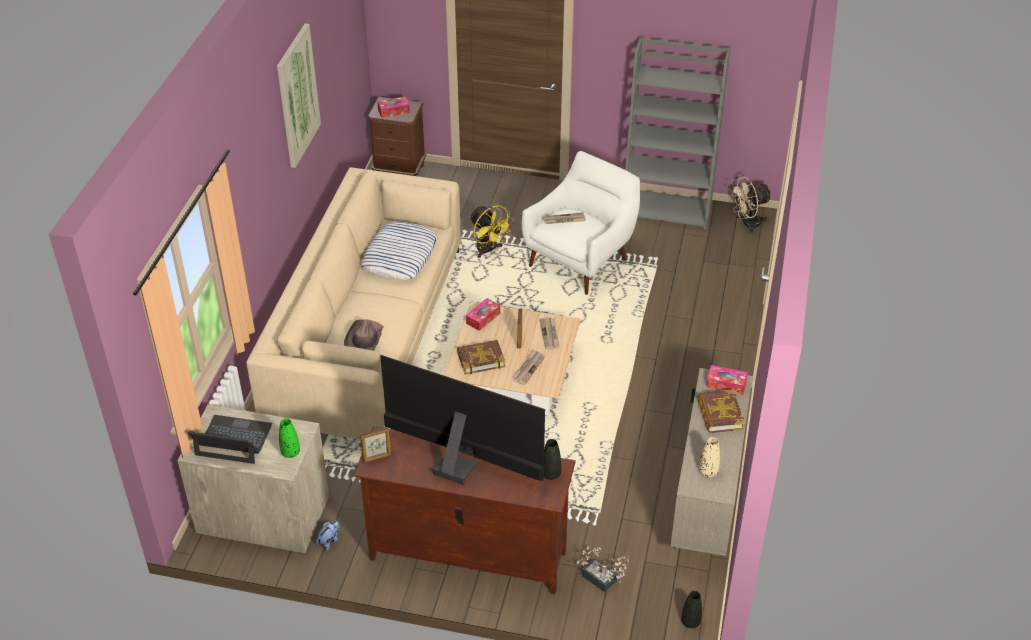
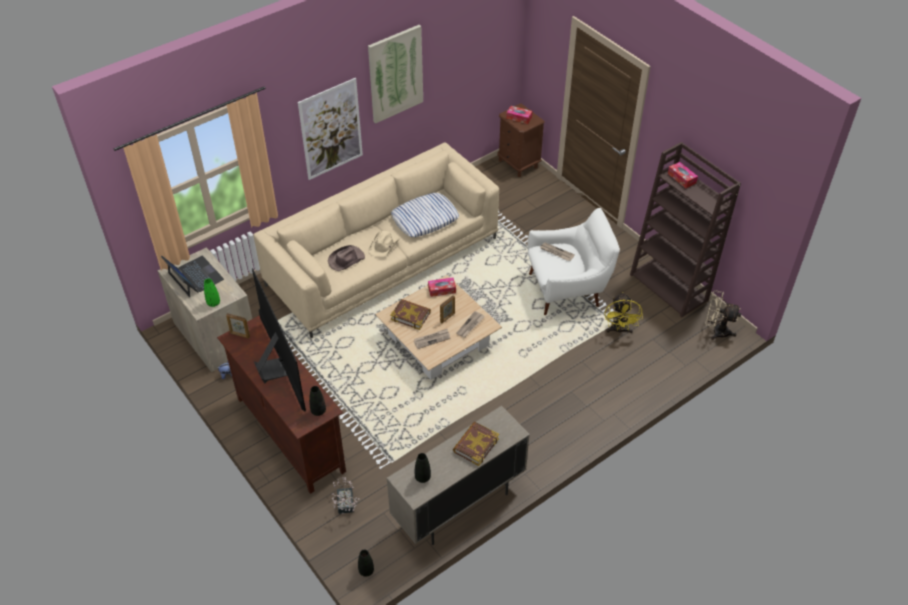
camera: 40 degrees right, 5 degrees up
(265, 191) = (331, 129): none -> picture
(388, 303) = (384, 245): none -> beige hat
(488, 250) = (515, 248): yellow fan -> yellow fan (619, 330)
(667, 209) = (670, 287): grey bookcase -> brown bookcase
(708, 472) = (422, 477): beige vase -> black vase
(726, 384) = (505, 428): tissue box -> tissue box (681, 178)

